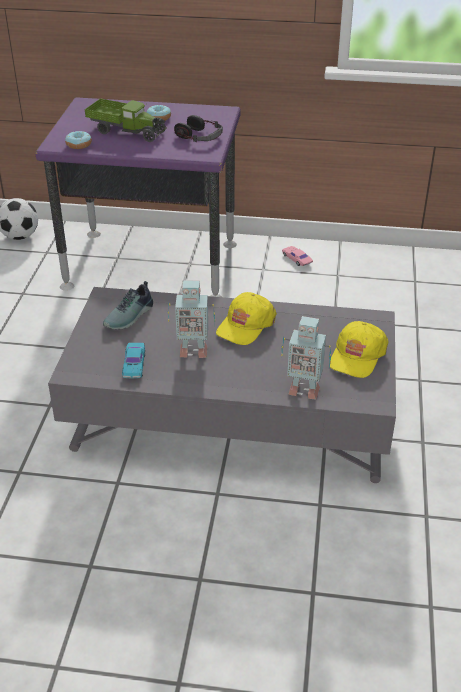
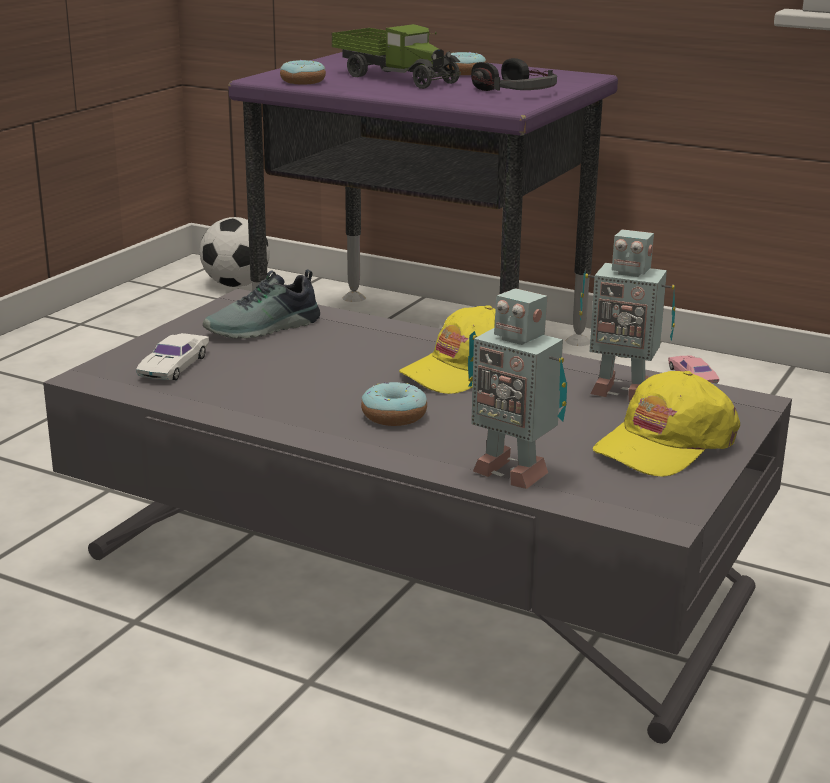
camera: 20 degrees right, 15 degrees down
(105, 355) = (174, 365): none -> white toy car
(134, 364) = (213, 384): turquoise toy car -> none
(192, 350) = (336, 384): toy robot -> toy robot (620, 390)
(232, 366) = (394, 416): none -> donut

